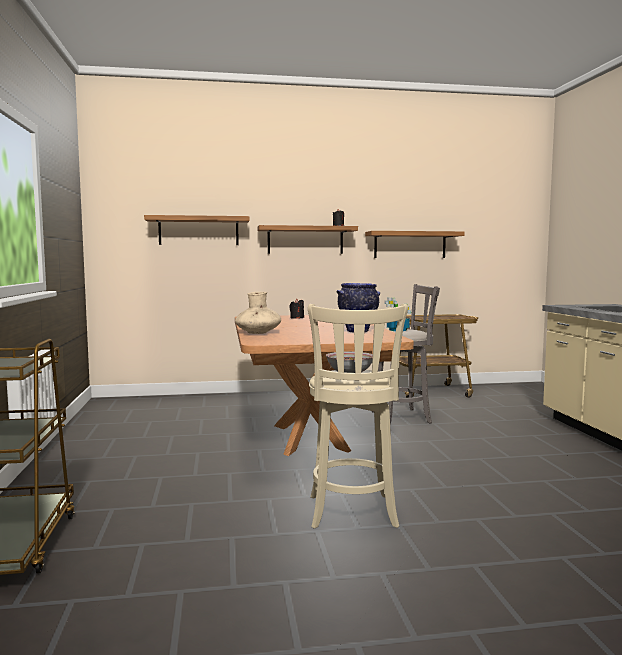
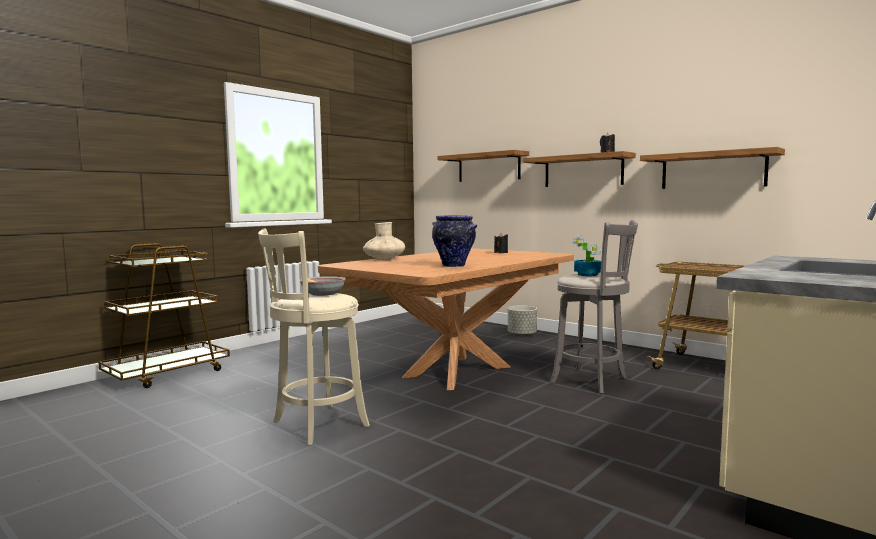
camera: 50 degrees right, 0 degrees up
(263, 398) = (522, 335): none -> grey planter

